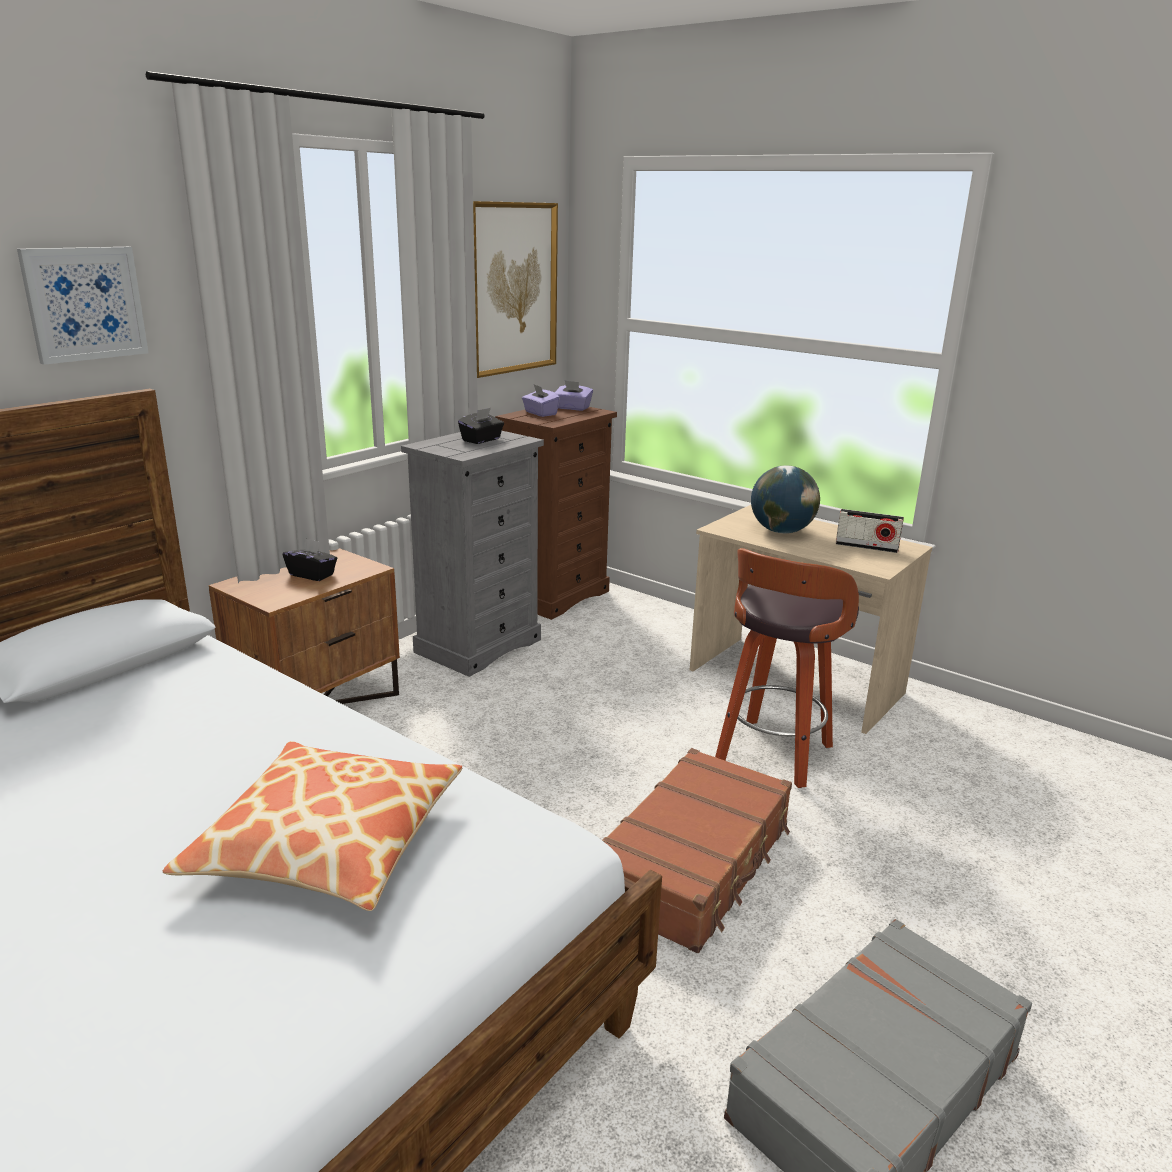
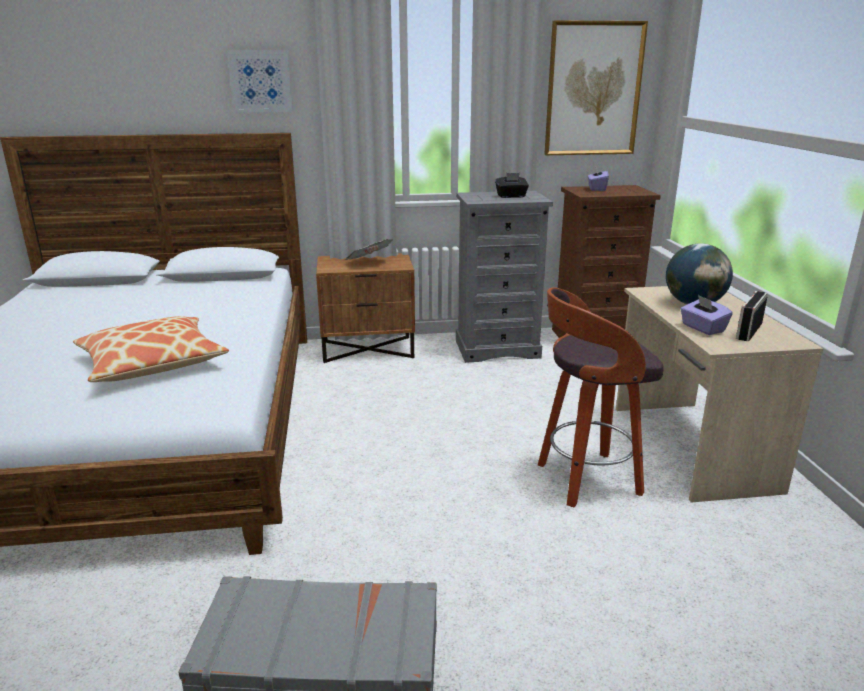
camera: 45 degrees right, 0 degrees up
(312, 575) = (368, 262): black tissue box -> newspaper
(572, 408) = (630, 189): purple tissue box -> purple tissue box (702, 328)
(694, 863) = (425, 507): brown suitcase -> none
(866, 547) = (748, 331): radio -> radio turned 60 degrees clockwise

